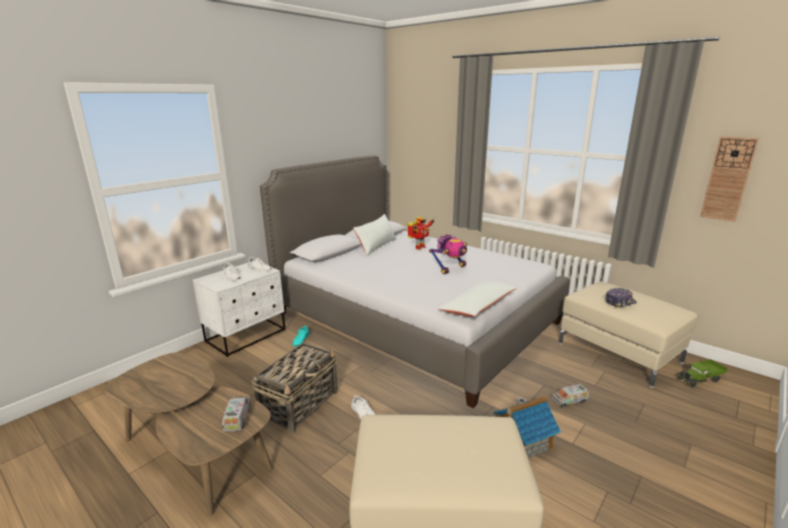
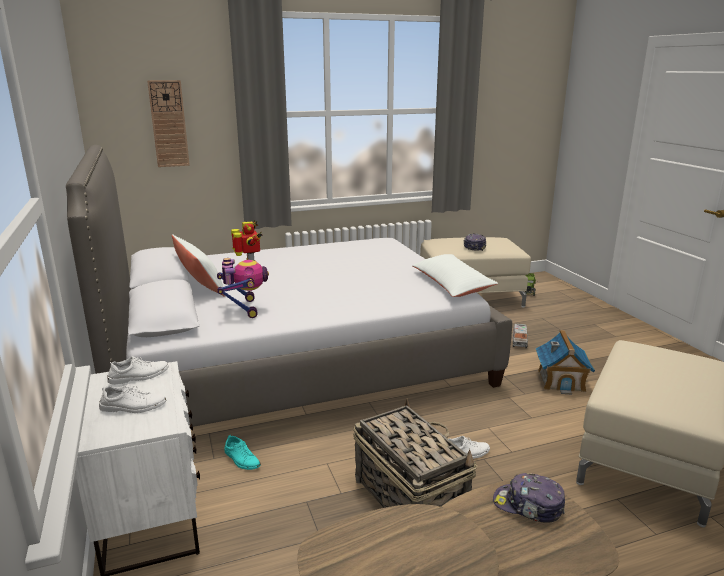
camera: 60 degrees left, 0 degrees up
(237, 418) = (528, 506): toy truck -> cap
(450, 268) = (342, 269): toy robot -> toy robot (244, 309)
(728, 179) = (501, 120): wall clock -> wall clock (169, 124)

